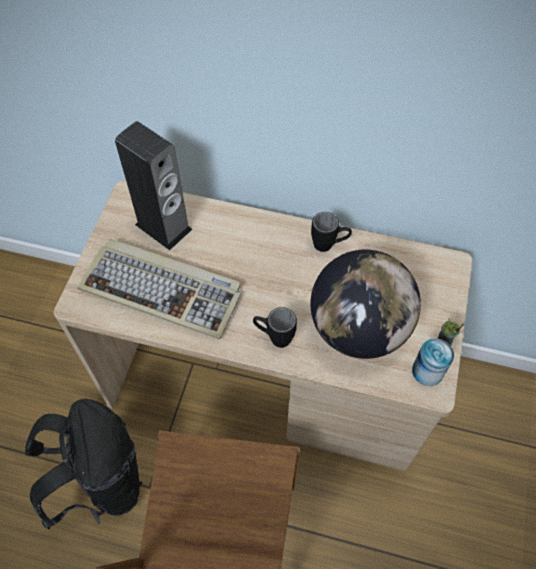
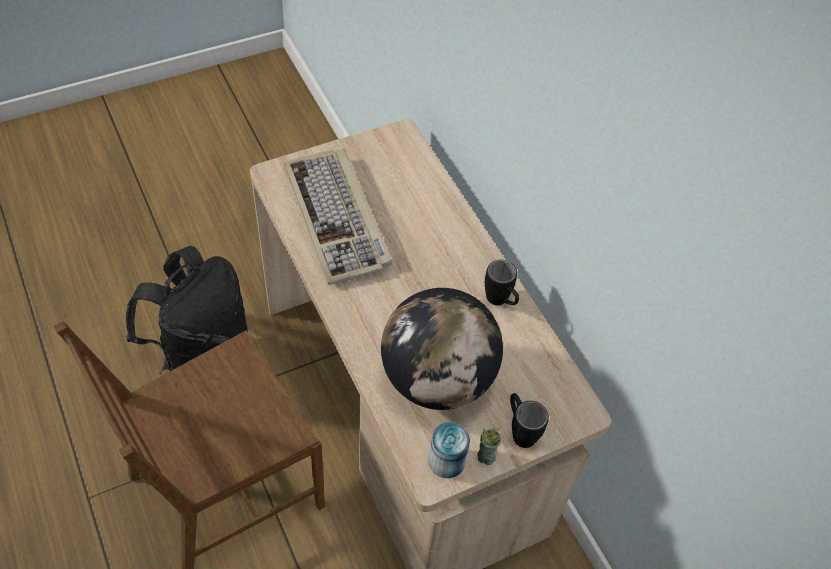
camera: 45 degrees right, 5 degrees down
(163, 227) = (396, 177): speaker -> none
(274, 337) = (368, 322): black mug -> black mug (520, 430)

